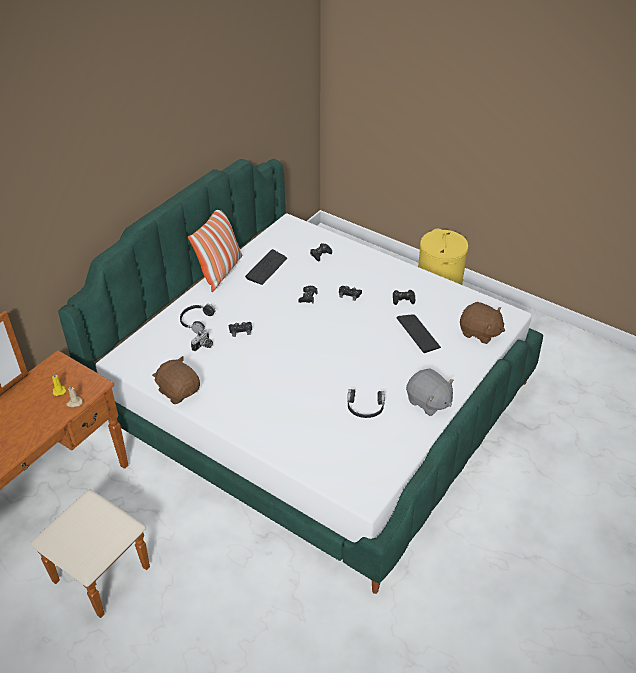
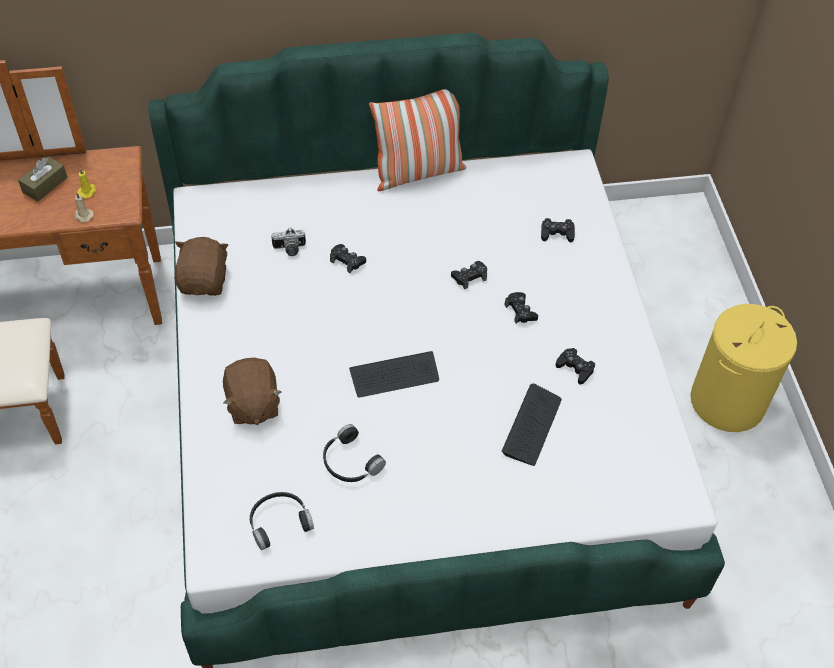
camera: 45 degrees right, 10 degrees up
(26, 405) = (45, 185): none -> brown tissue box
(196, 321) = (319, 213): black headphones -> black headphones (279, 521)
(266, 268) = (472, 205): keyboard -> keyboard (394, 375)
(428, 402) = (426, 517): grey plush toy -> none
(479, 333) = (609, 488): brown plush toy -> brown plush toy (252, 404)

